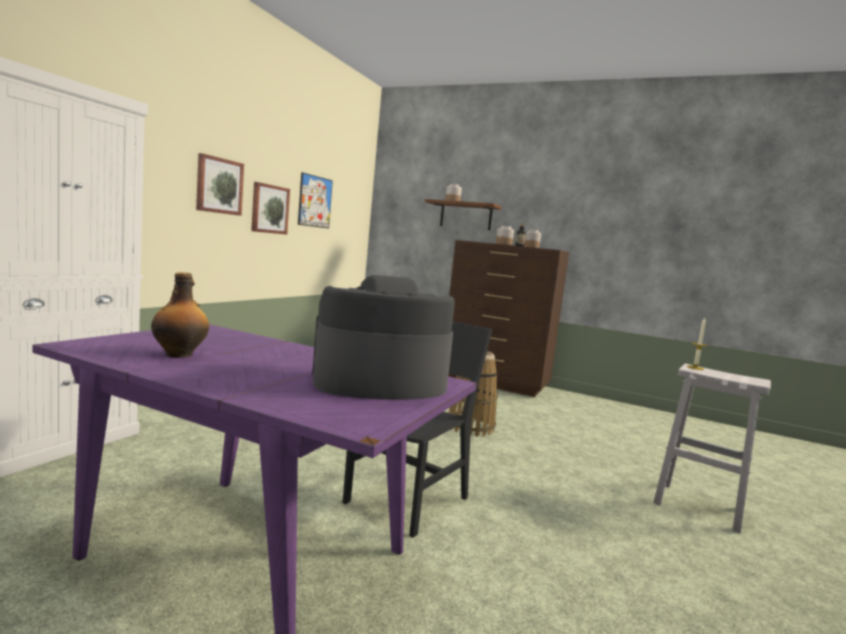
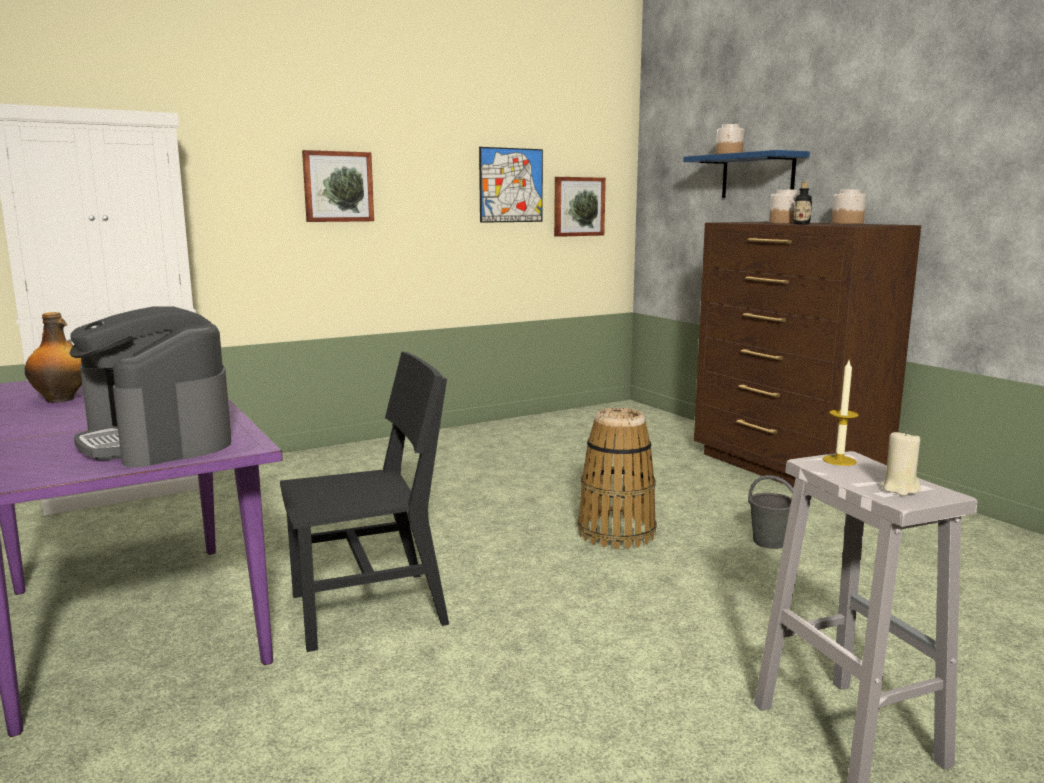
camera: 35 degrees right, 5 degrees up
(269, 209) = (425, 206): picture -> picture (578, 206)
(378, 382) = (157, 440): coffee machine -> coffee machine turned 150 degrees counterclockwise
(466, 216) = (757, 176): brown shelf -> blue shelf
(543, 421) = (770, 542): none -> grey bucket
(744, 378) = (899, 489): none -> beige candle

